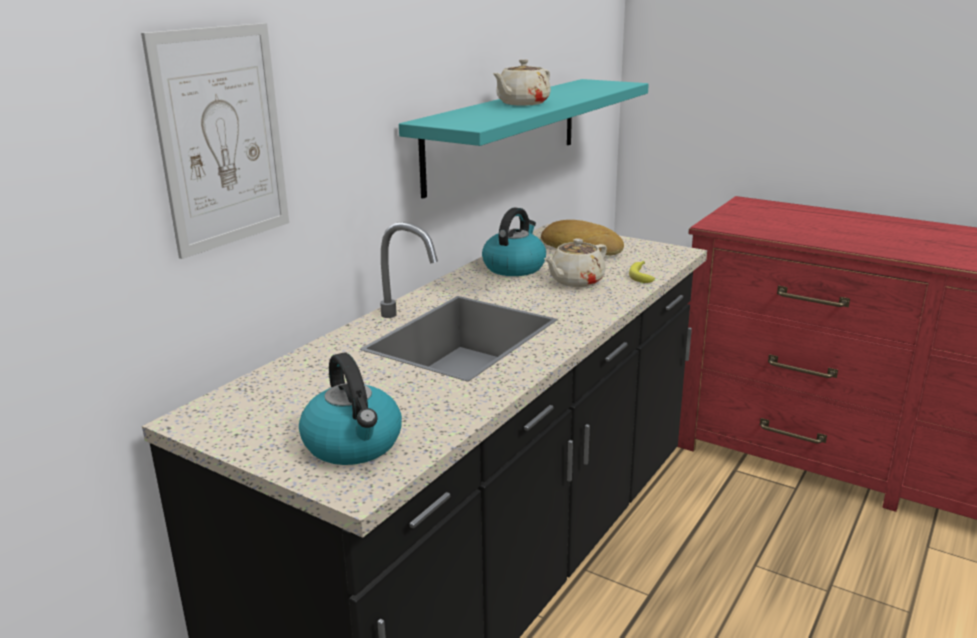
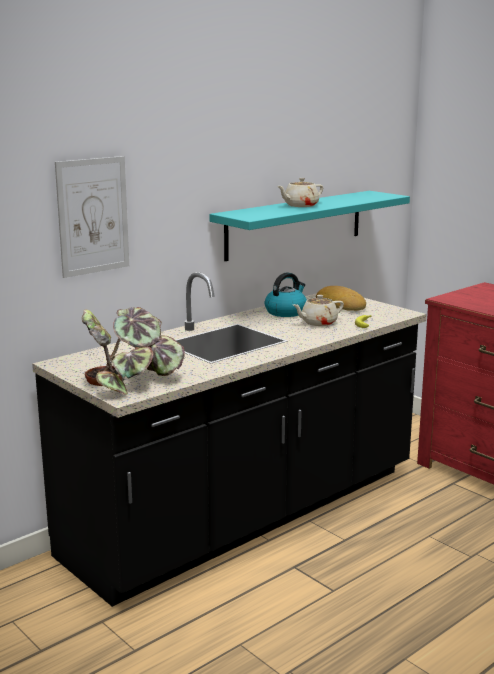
camera: 15 degrees right, 5 degrees down
(354, 444) = (131, 381): kettle -> potted plant

